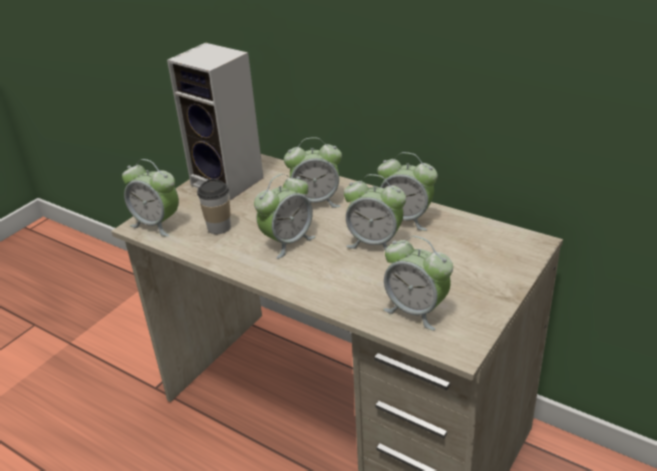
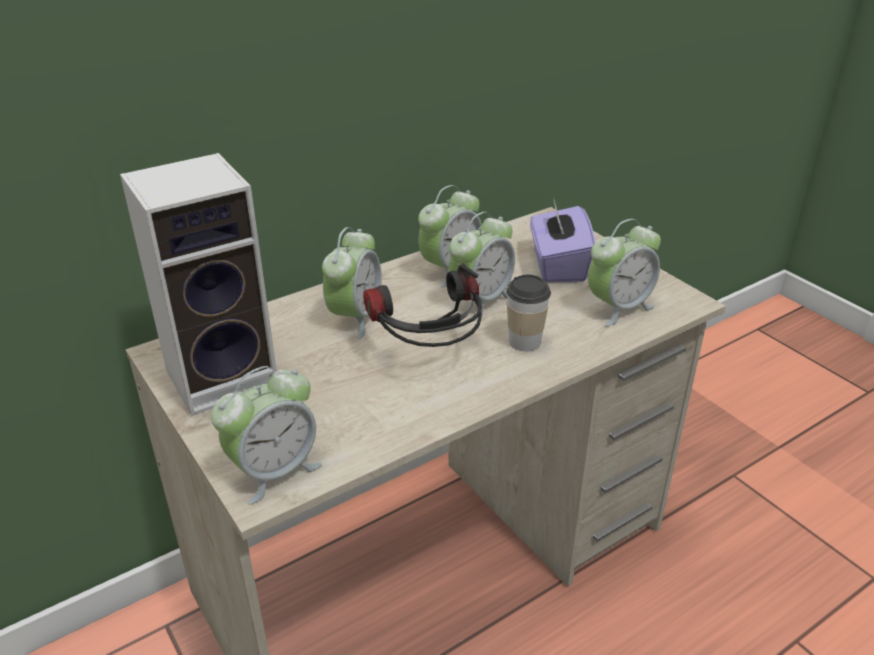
camera: 70 degrees left, 0 degrees up
(219, 227) = (343, 409): cup -> cup (524, 341)
(287, 242) = (429, 358): alarm clock -> headphones
(458, 265) = (558, 265): none -> purple tissue box

